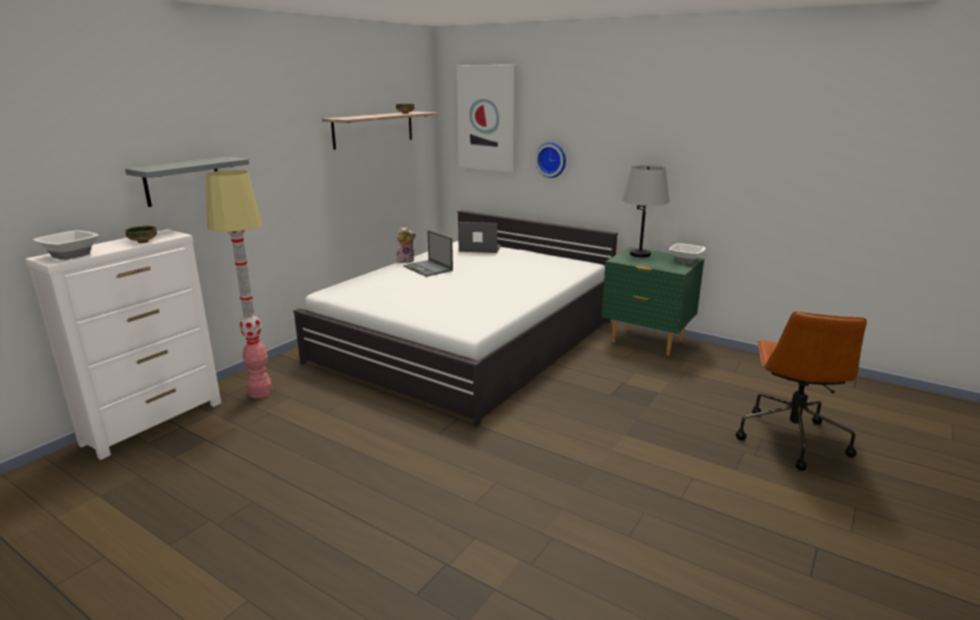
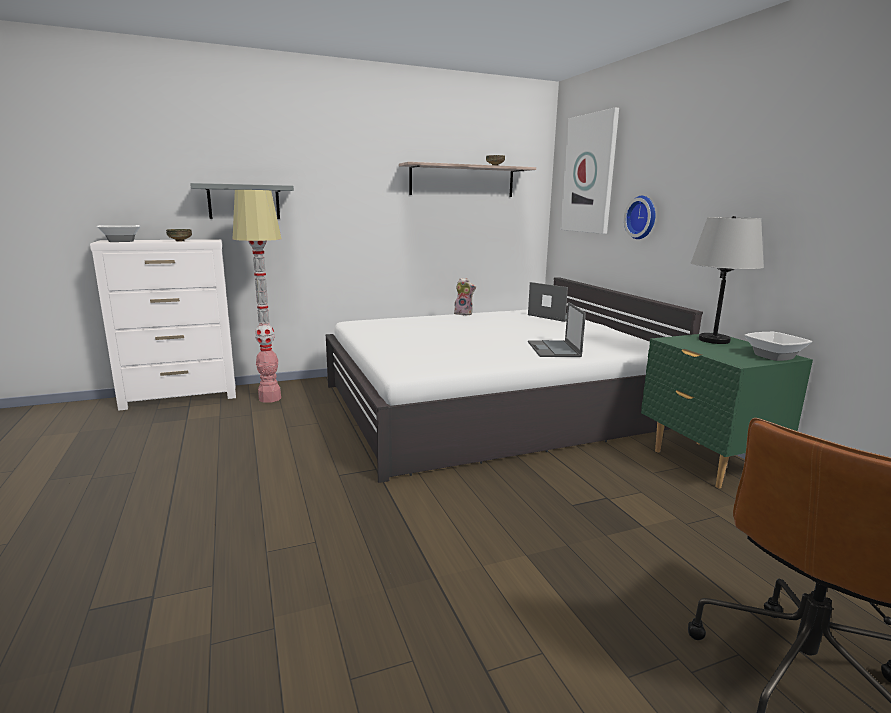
camera: 35 degrees right, 5 degrees down
(428, 268) = (470, 321): laptop -> laptop (554, 349)

